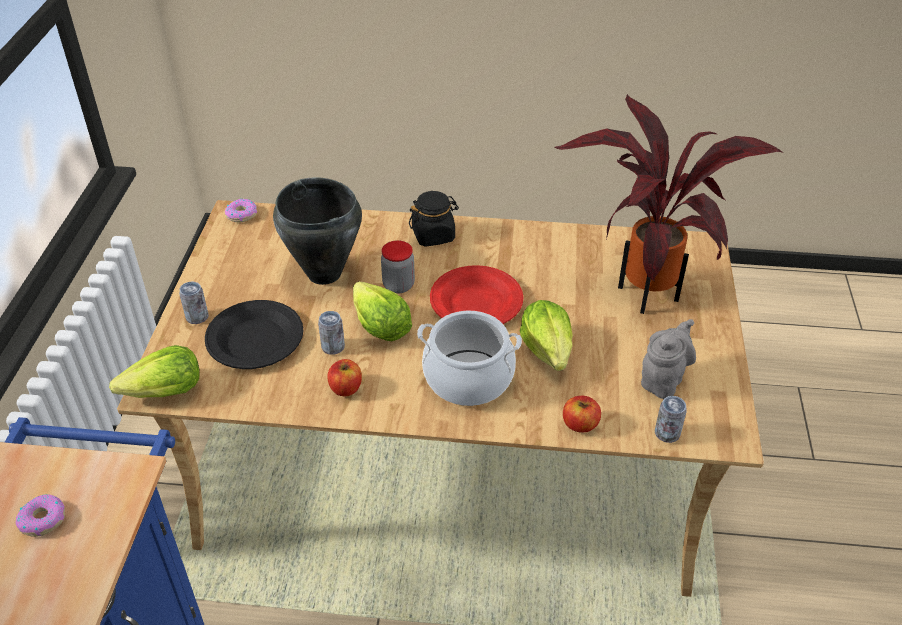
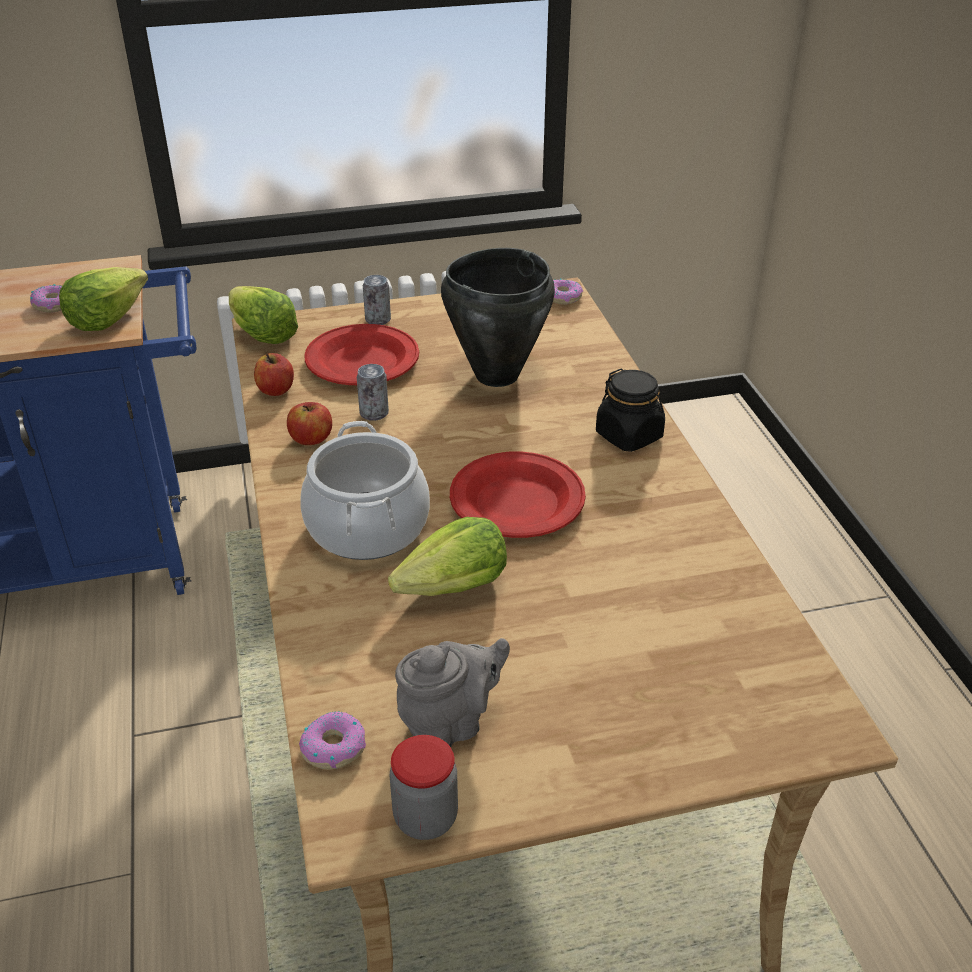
camera: 70 degrees right, 5 degrees down
(255, 339) = (362, 362): black plate -> red plate
(380, 326) = (427, 436): lettuce -> lettuce (106, 318)
(398, 285) = (510, 432): jar -> jar (425, 818)
(580, 424) = (320, 647): apple -> apple (276, 390)
(647, 289) = (658, 672): potted plant -> none
(663, 380) = (450, 725): grey teapot -> grey teapot turned 45 degrees counterclockwise
(667, 433) = (333, 747): can -> donut

